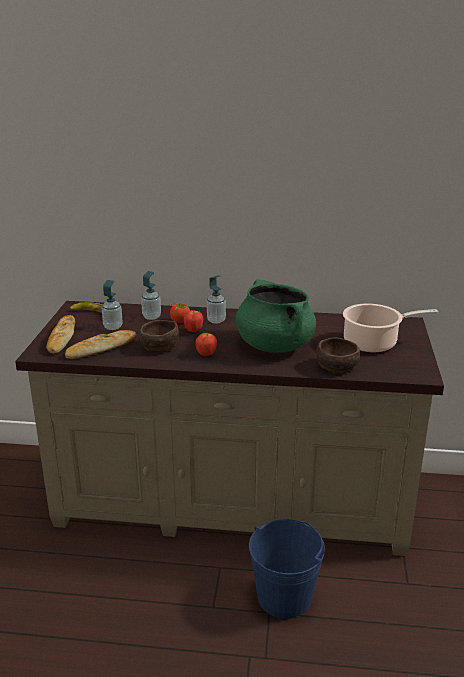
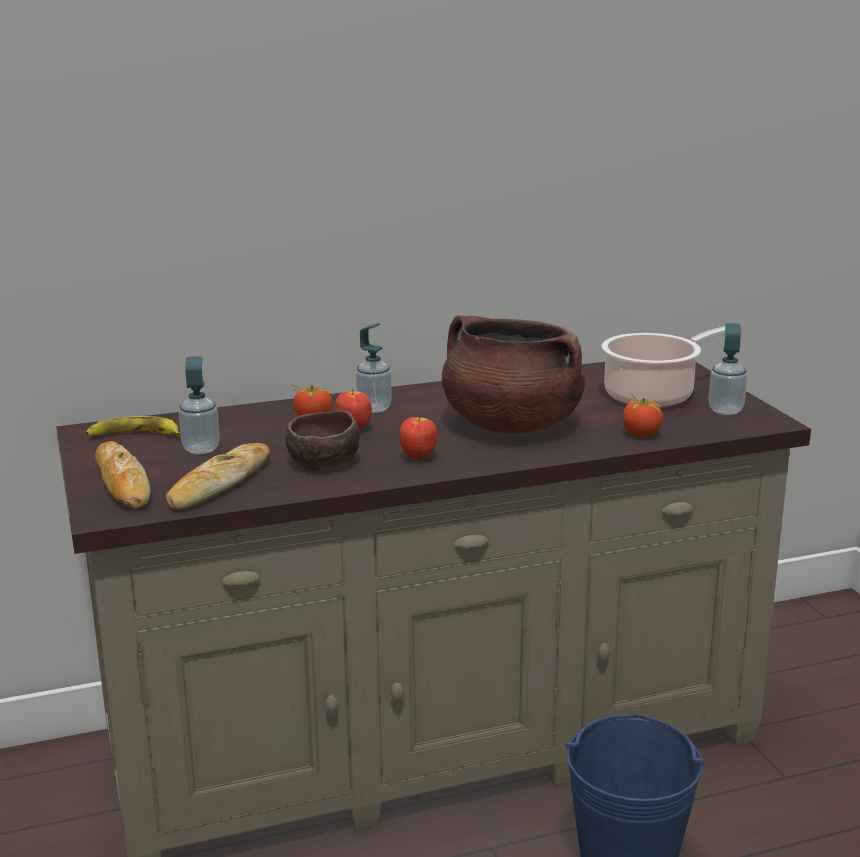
camera: 25 degrees left, 5 degrees down
(151, 317) = (254, 422): soap dispenser -> soap dispenser (725, 410)
(274, 345) = (510, 425): green cooking pot -> brown cooking pot
(338, 367) = (641, 434): brown bowl -> tomato

